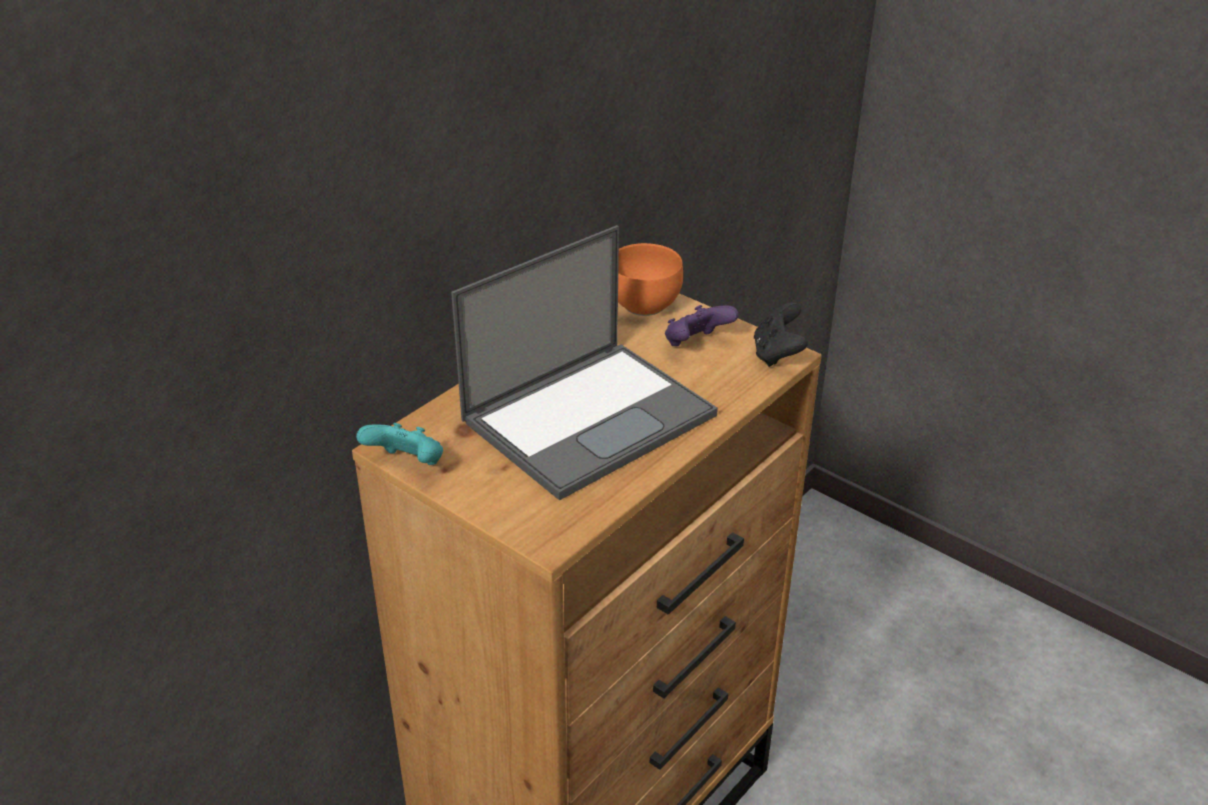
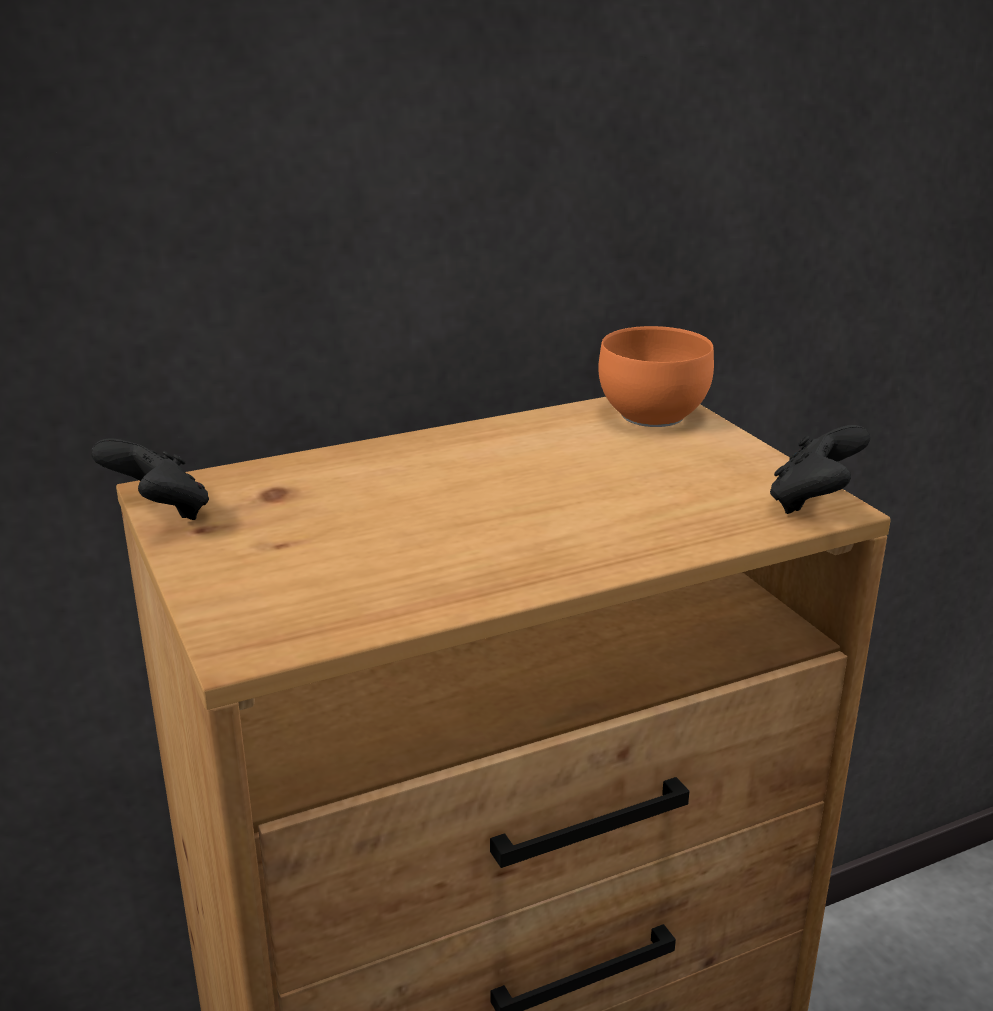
camera: 25 degrees right, 10 degrees down
(407, 465) = (160, 513): turquoise game controller -> black game controller
(590, 416) = (459, 515): laptop -> none
(696, 344) = (691, 469): purple game controller -> none

